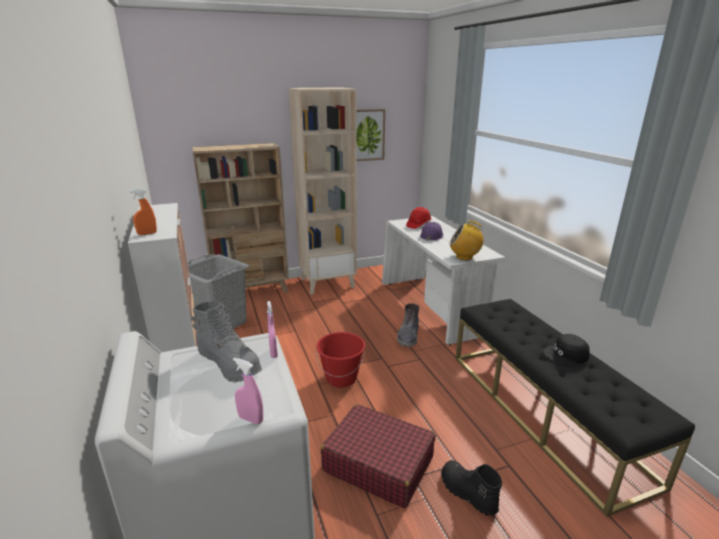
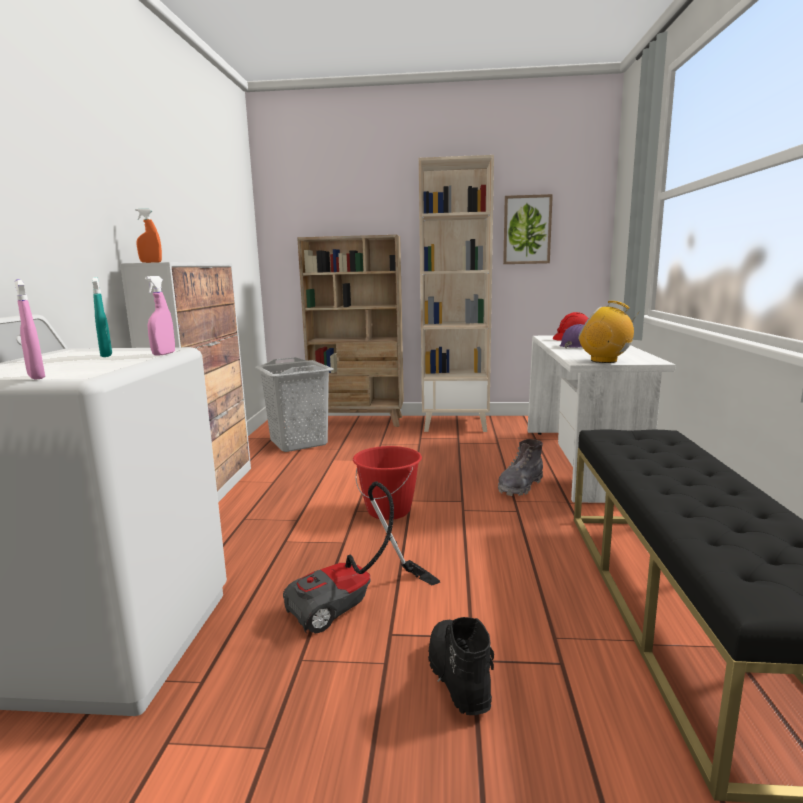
camera: 25 degrees right, 10 degrees down
(230, 364) = (106, 355): grey boot -> turquoise spray bottle
(378, 463) = (355, 605): red suitcase -> vacuum cleaner
(566, 355) = (716, 493): black cap -> none

